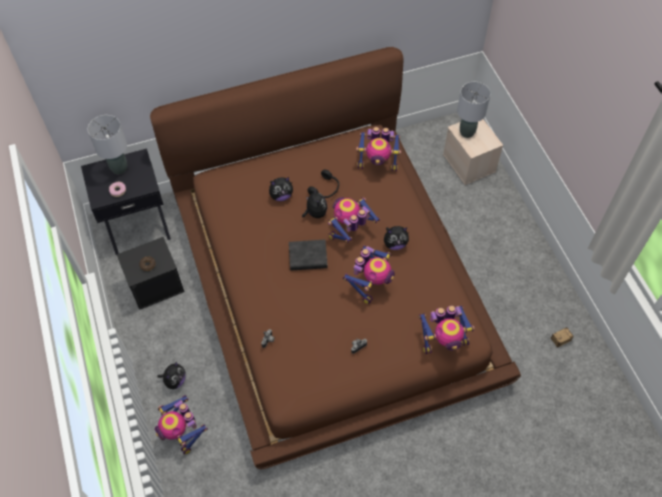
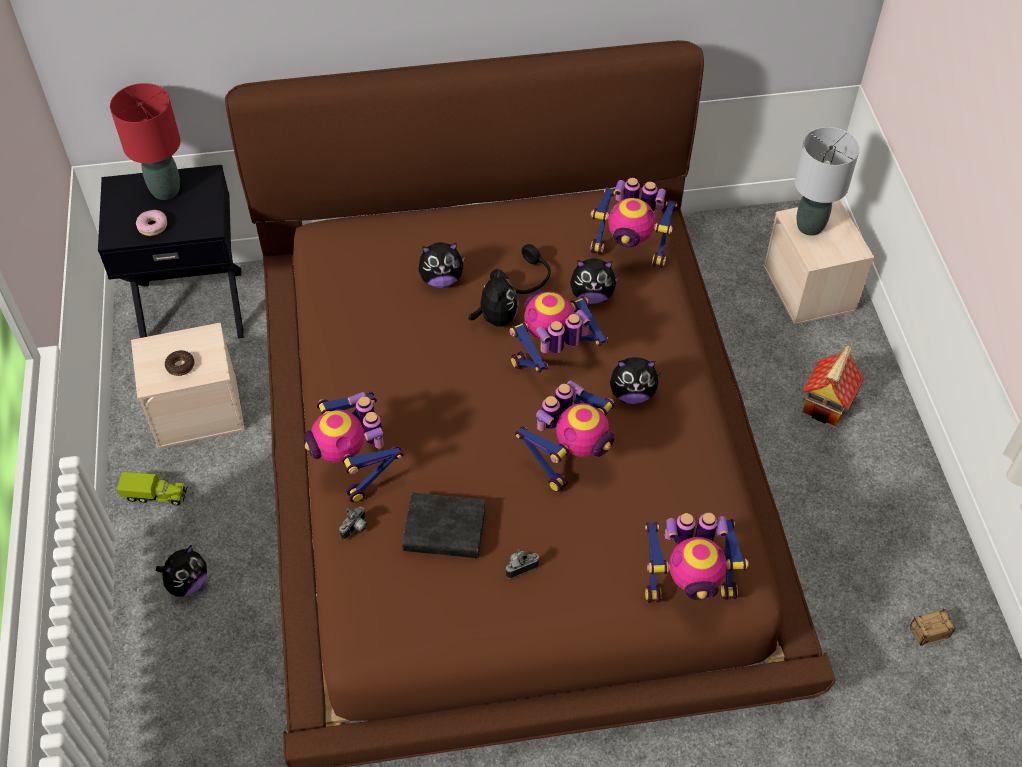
camera: 10 degrees right, 5 degrees down
(119, 168) = (165, 190): grey table lamp -> red table lamp
(145, 336) = (156, 495): none -> toy truck
(156, 284) = (198, 409): black storage box -> beige storage box
(182, 432) = (176, 679): toy robot -> toy robot (355, 465)
(308, 257) = (464, 392): black book -> black book (444, 530)
(363, 192) = (592, 295): none -> plush toy
(489, 227) = (827, 405): none -> toy house

